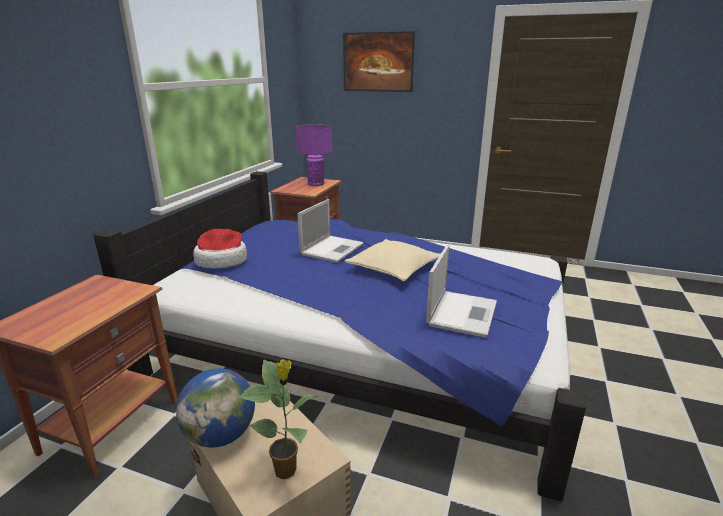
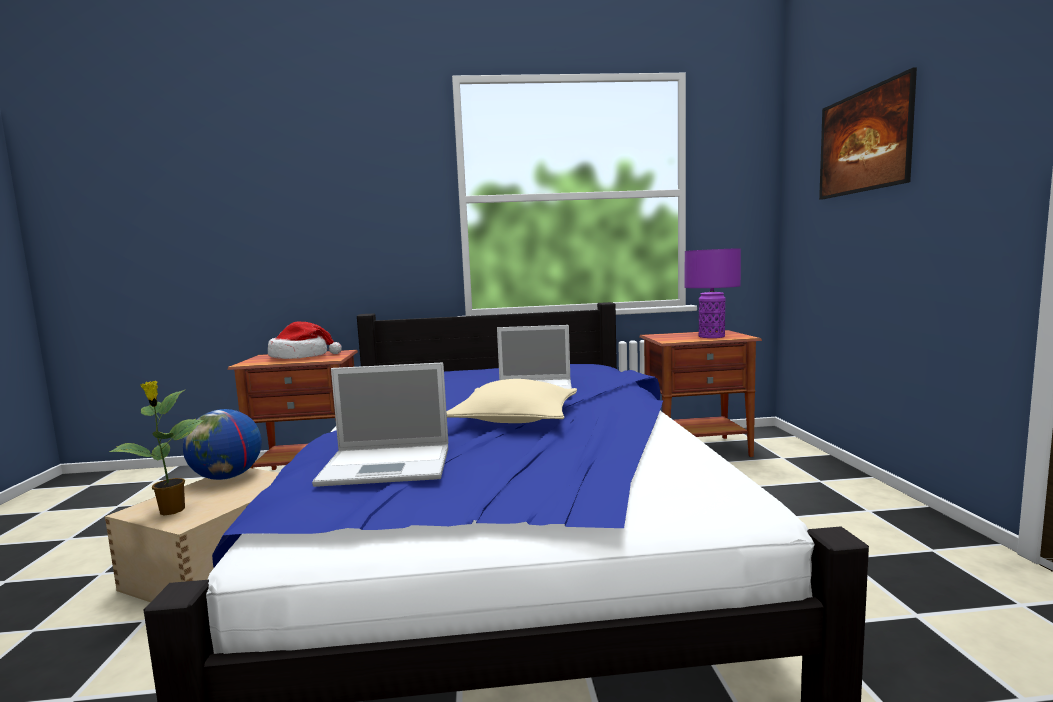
camera: 65 degrees right, 15 degrees down
(222, 260) = (454, 373): hat -> hat (301, 357)

